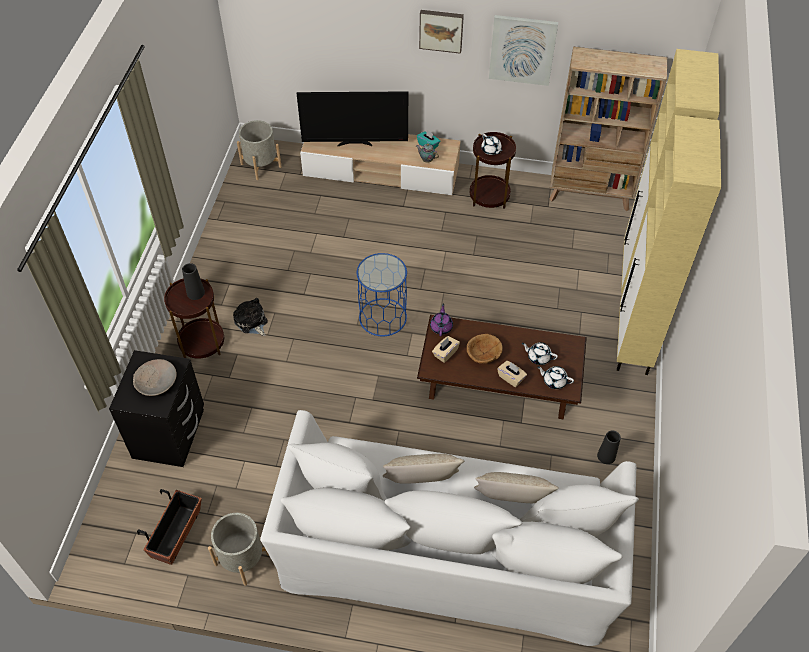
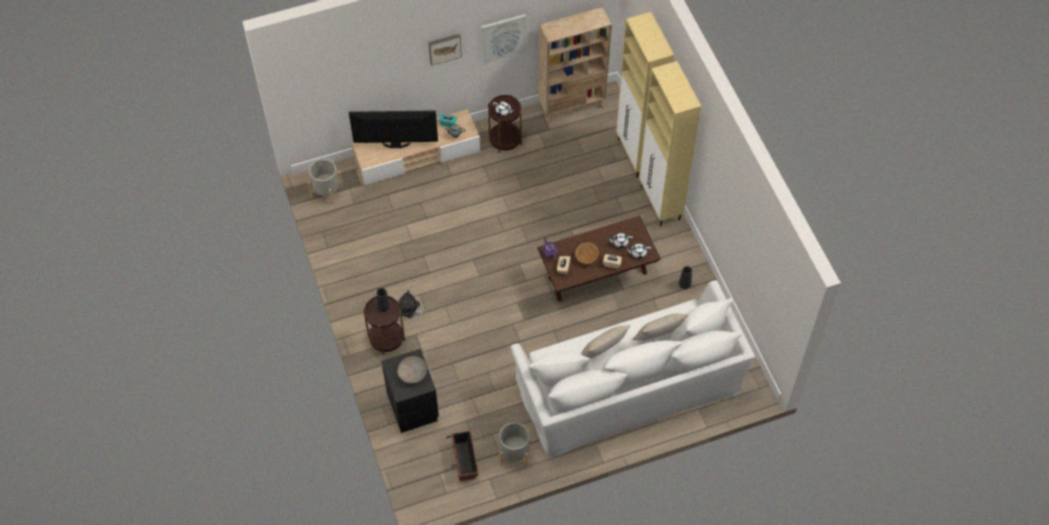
camera: 30 degrees left, 5 degrees up
(355, 143) = (396, 145): television -> television turned 150 degrees counterclockwise
(383, 317) = (493, 262): blue side table -> none

